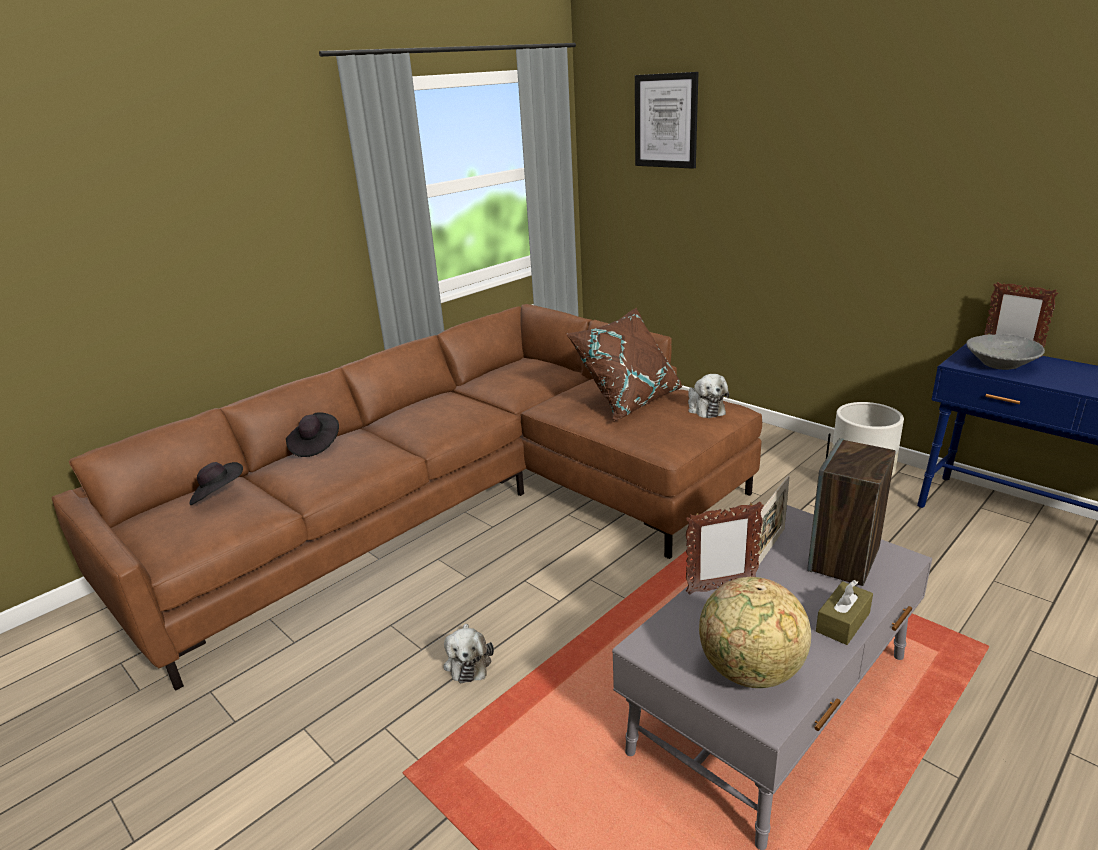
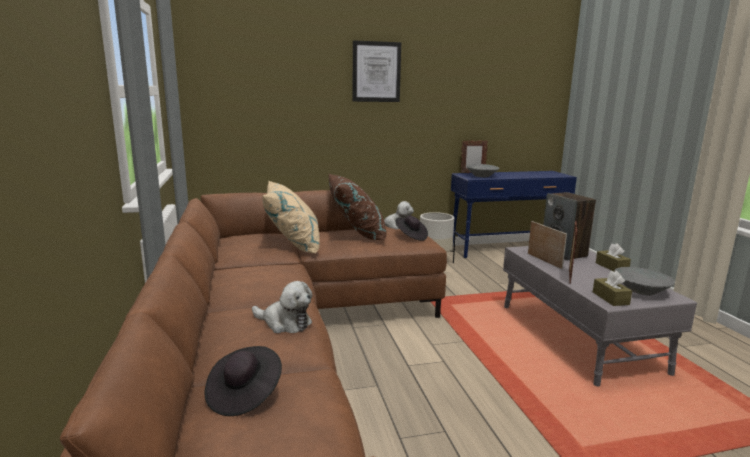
camera: 60 degrees left, 10 degrees down
(315, 445) = (217, 330): black hat -> black hat (411, 237)
(468, 661) = (477, 414): plush toy -> plush toy (285, 323)
(551, 390) = (293, 245): none -> beige pillow
(666, 121) = (254, 59): picture -> picture (376, 72)
(670, 643) = (610, 298): none -> brown tissue box
(750, 672) = (641, 291): globe -> grey bowl

